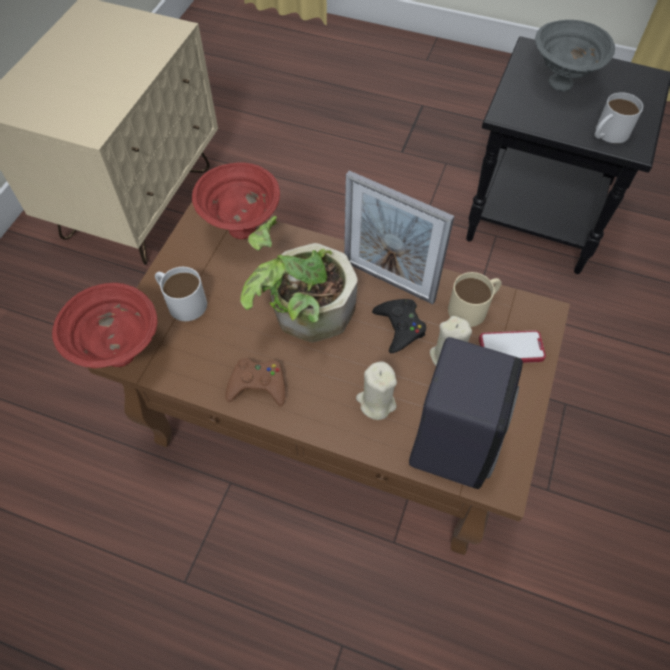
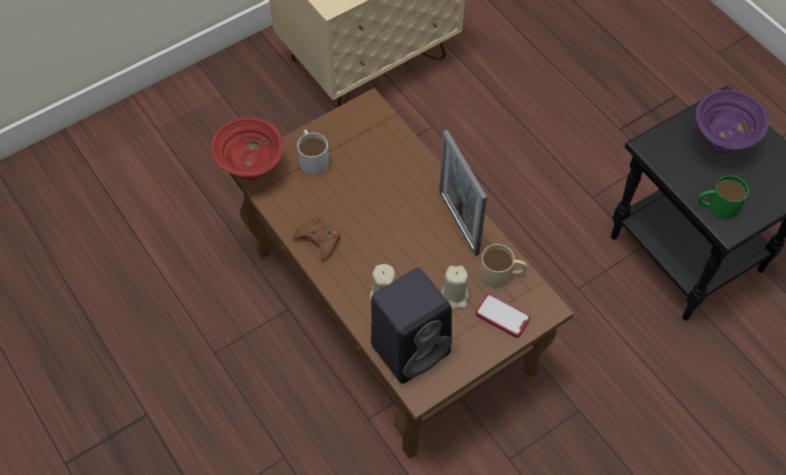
camera: 35 degrees right, 0 degrees up
(243, 230) = (388, 130): red bowl -> none
(302, 312) = (383, 210): potted plant -> none
(399, 327) = (439, 257): black game controller -> none
(562, 84) = (720, 146): grey bowl -> purple bowl
(607, 134) = (716, 206): white mug -> green mug

